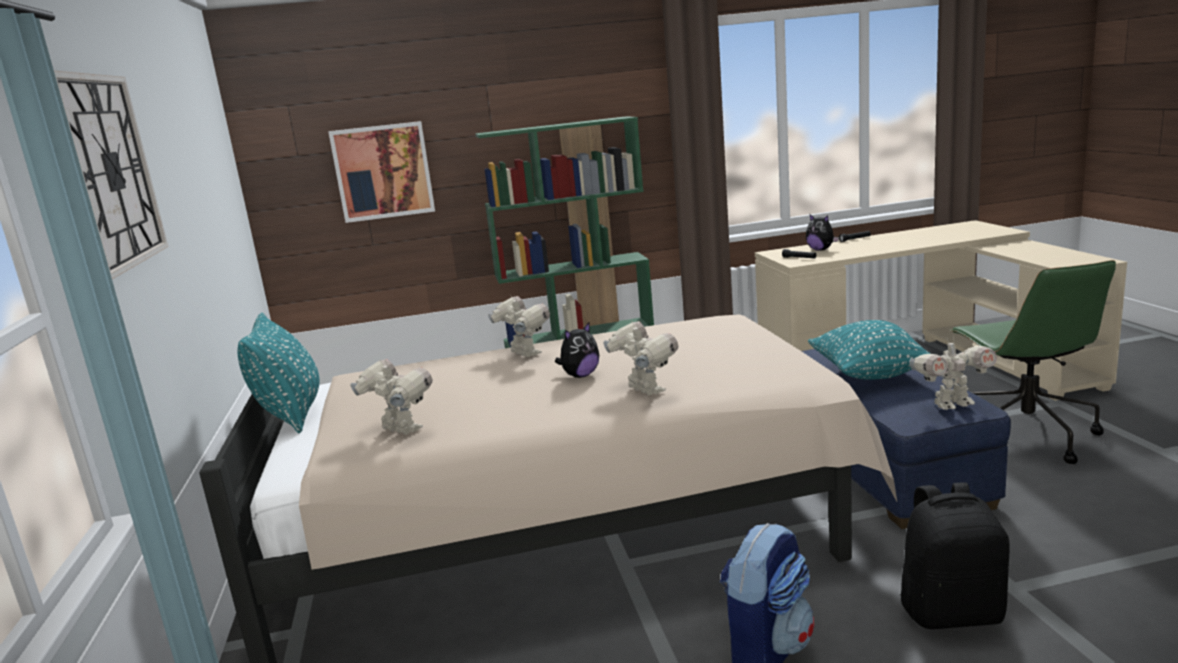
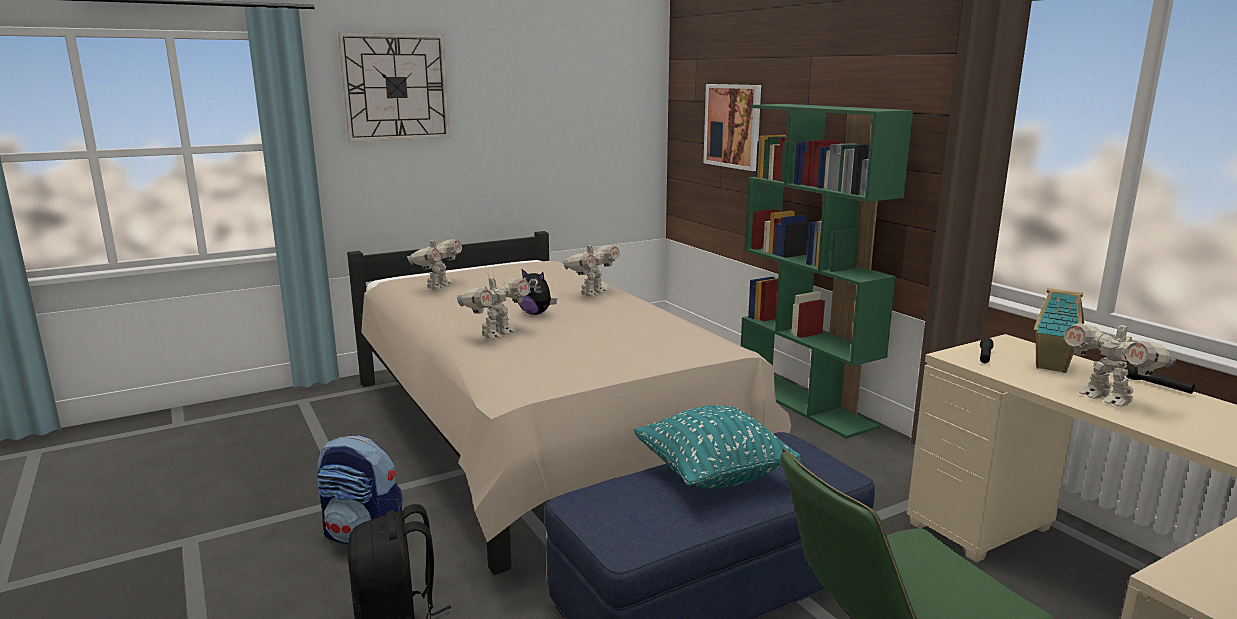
camera: 70 degrees right, 0 degrees up
(292, 415) = (481, 264): turquoise pillow -> none
(821, 250) = (1053, 367): plush toy -> toy house
(951, 404) = (622, 524): toy robot -> toy robot (1107, 398)

